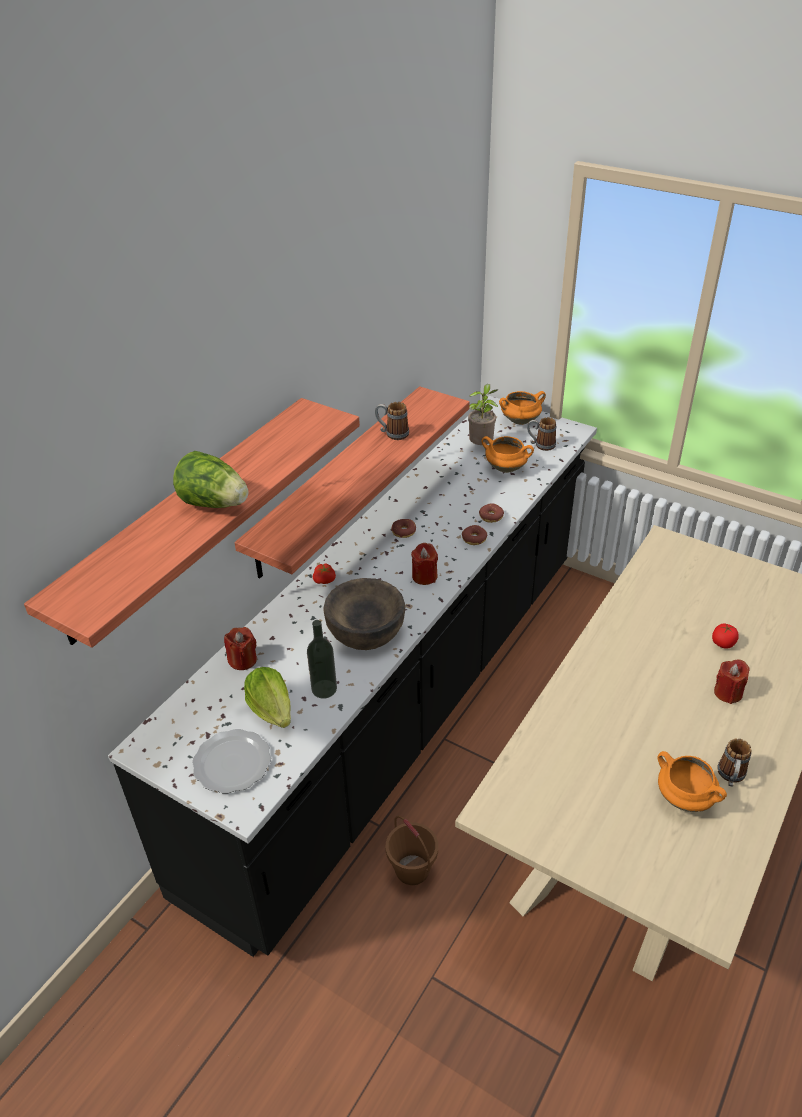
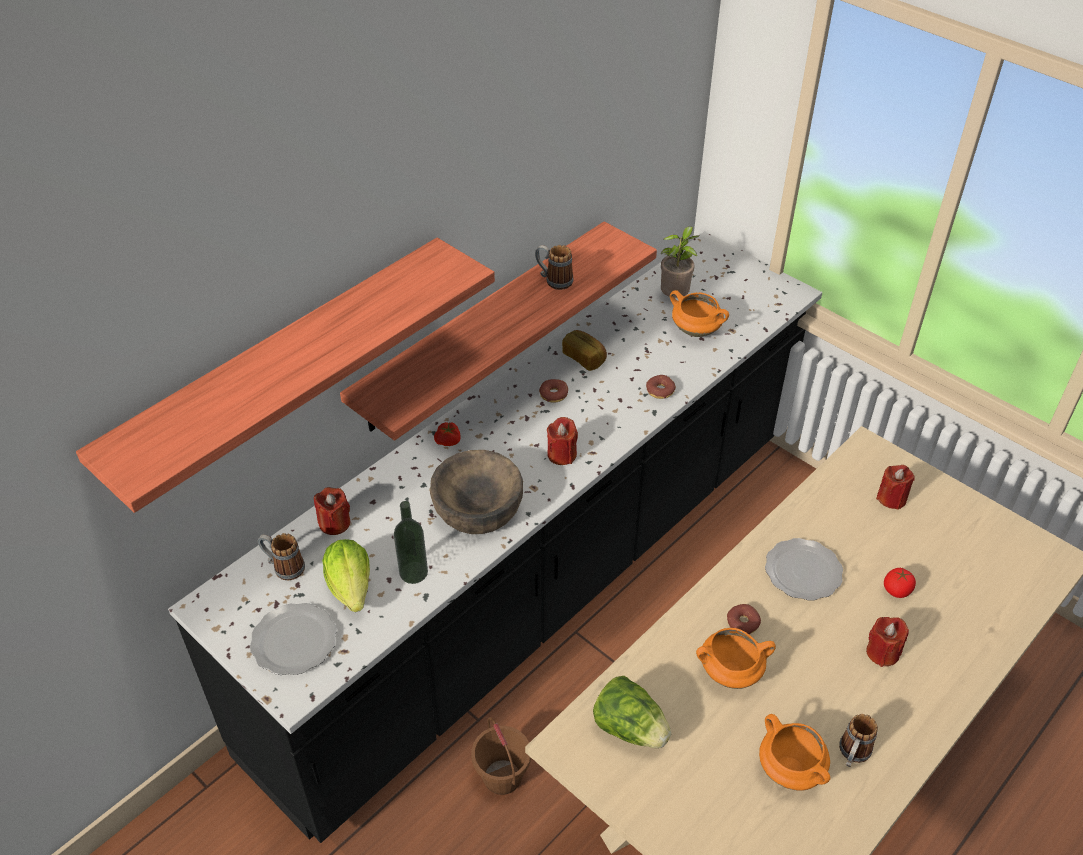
camera: 10 degrees right, 5 degrees up
(214, 503) = (303, 360): lettuce -> lettuce (630, 728)
(421, 500) = (584, 358): none -> bread
(474, 538) = (632, 416): donut -> donut (743, 623)
(520, 420) = (732, 270): orange cooking pot -> orange cooking pot (731, 671)
(540, 445) = (746, 306): mug -> mug (283, 567)
(643, 640) = (802, 570): none -> plate
(695, 575) = (891, 498): none -> red candle

